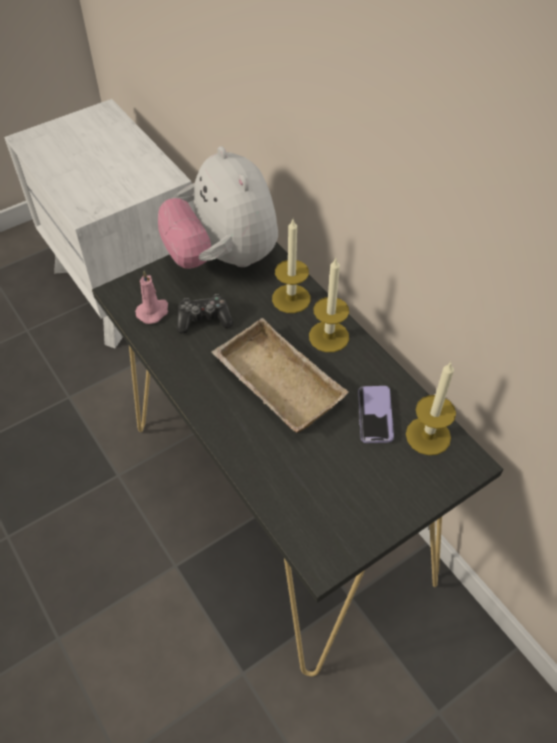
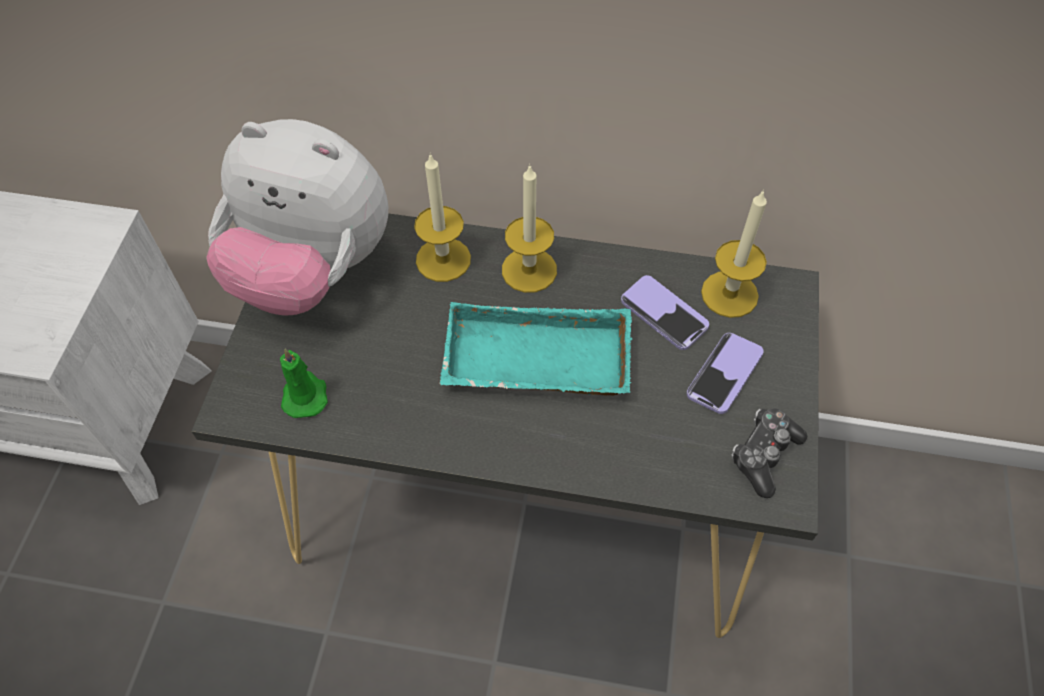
camera: 45 degrees left, 5 degrees up
(153, 311) = (305, 395): pink candle -> green candle
(204, 319) = (376, 357): game controller -> game controller (764, 455)
(274, 383) = (534, 363): beige tray -> turquoise tray
(370, 473) = (724, 374): none -> phone

